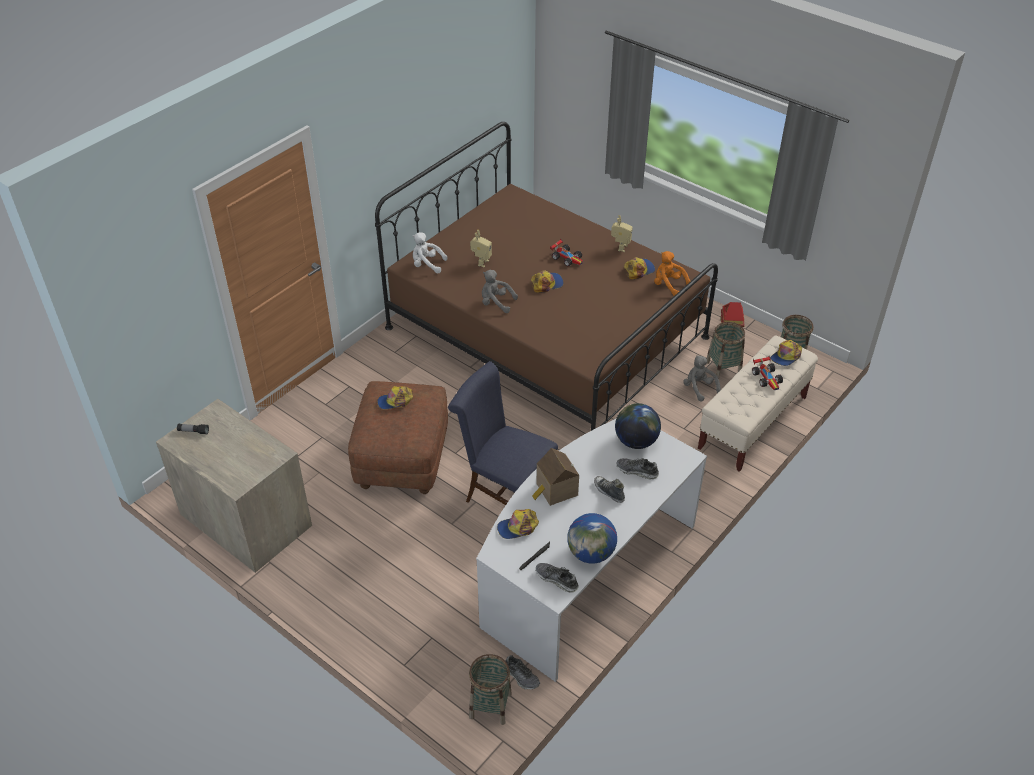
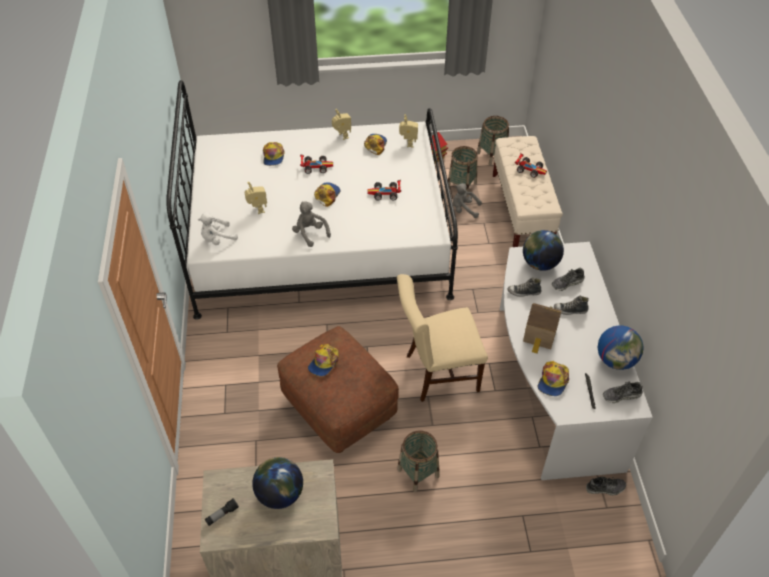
camera: 45 degrees left, 5 degrees up
(239, 447) = (280, 494): none -> globe
(490, 705) = (613, 525): basket -> basket (418, 473)
(496, 303) = (310, 233): grey plush toy -> grey plush toy turned 75 degrees clockwise
(504, 491) = (437, 373): blue chair -> beige chair
(546, 332) = (320, 239): brown bed -> white bed
(590, 451) = (524, 292): none -> shoe
(593, 311) = (385, 194): none -> toy car
(668, 285) = (408, 143): orange plush toy -> toy robot
(786, 356) = (522, 148): cap -> cap (273, 156)

